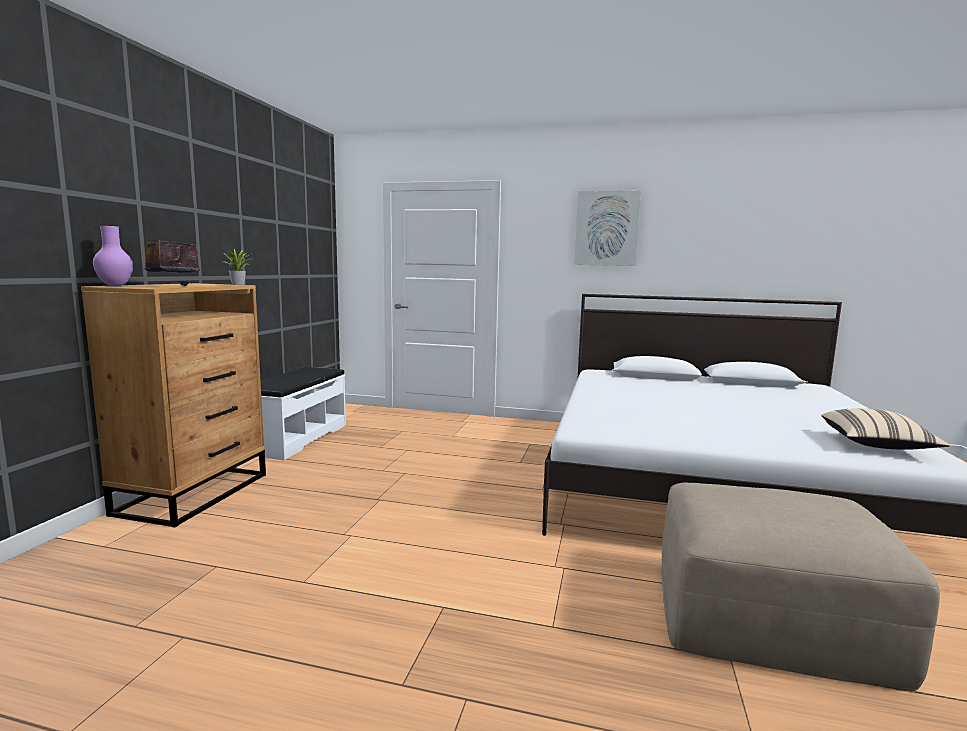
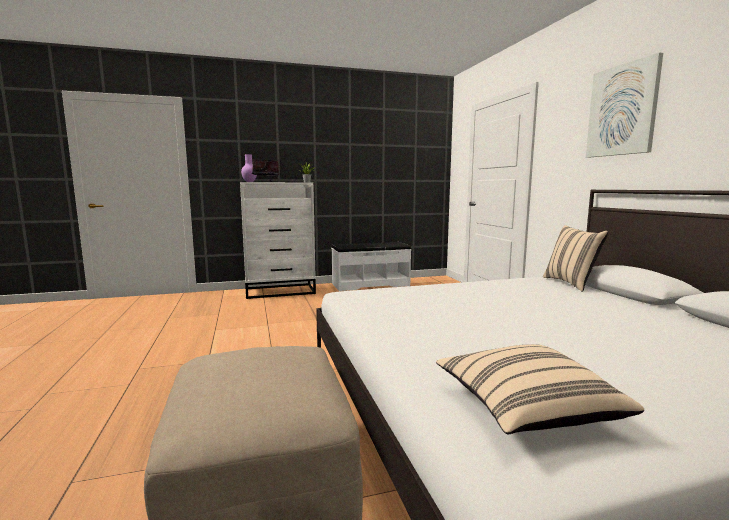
camera: 60 degrees right, 0 degrees up
(195, 493) = (281, 291): brown dresser -> white dresser
(618, 377) = (571, 283): none -> beige pillow

